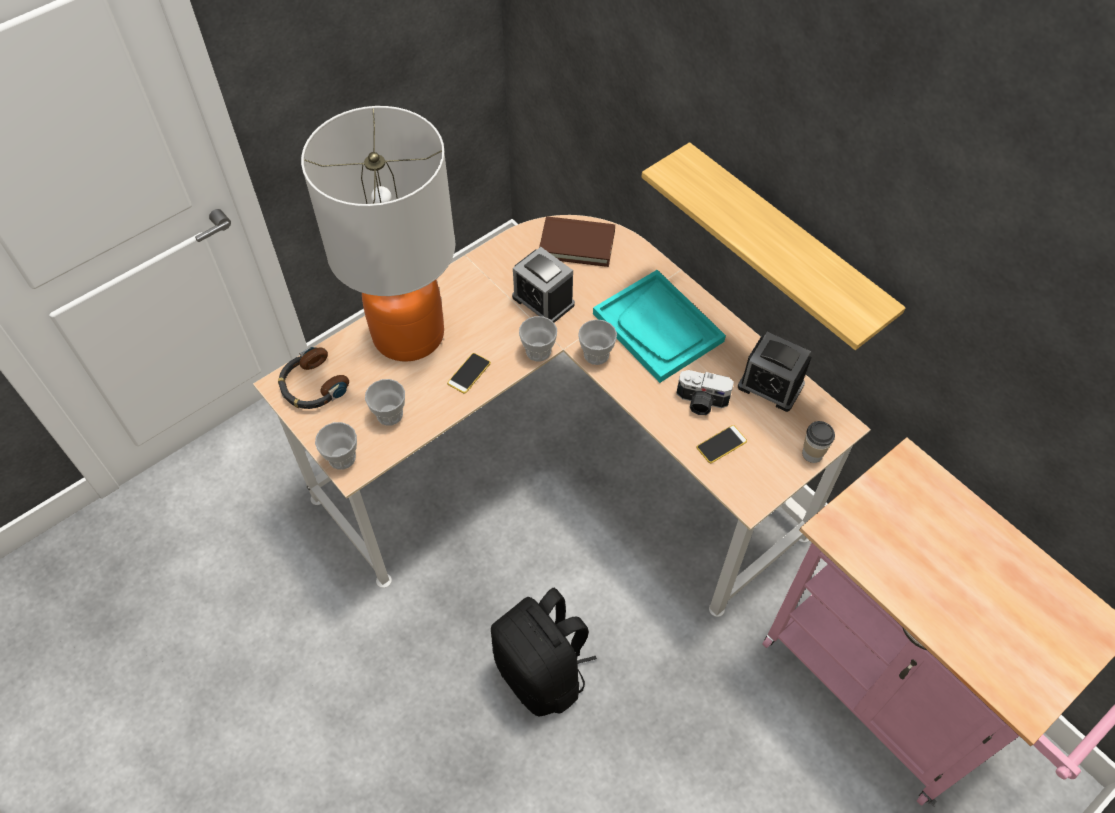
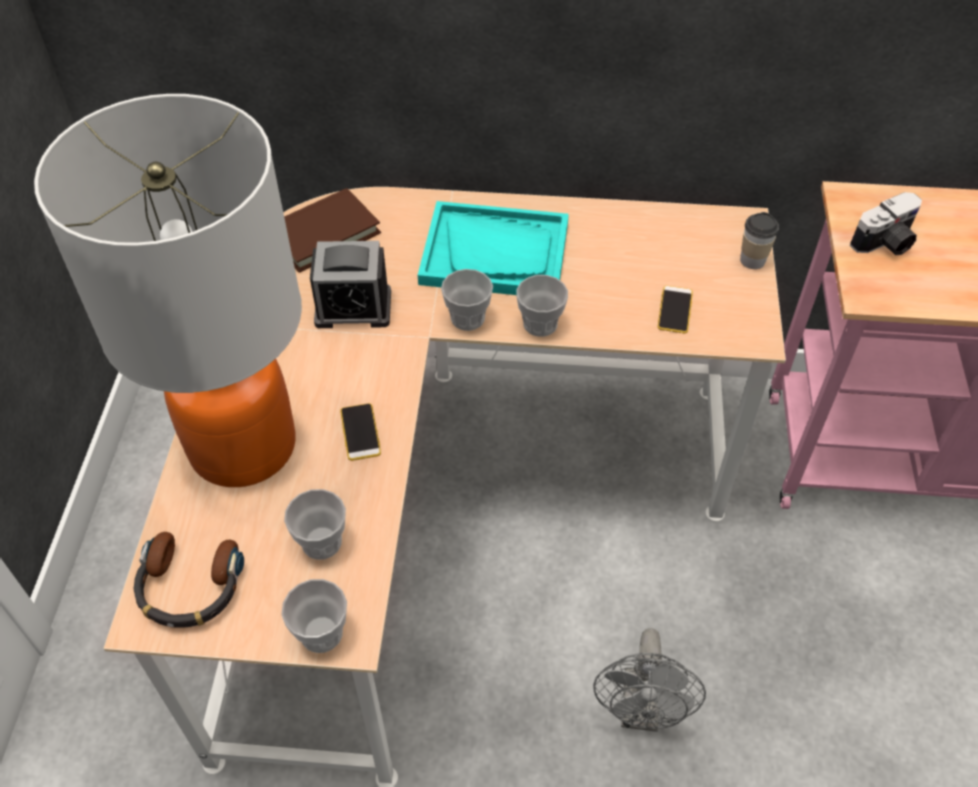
camera: 45 degrees left, 5 degrees down
(538, 351) = (407, 357): cup -> cup (540, 324)
(542, 673) = (641, 712): black backpack -> grey fan
(701, 402) = (613, 288): camera -> camera (886, 243)
(770, 386) = (651, 231): alarm clock -> none
(783, 247) = (593, 65): shelf -> none

